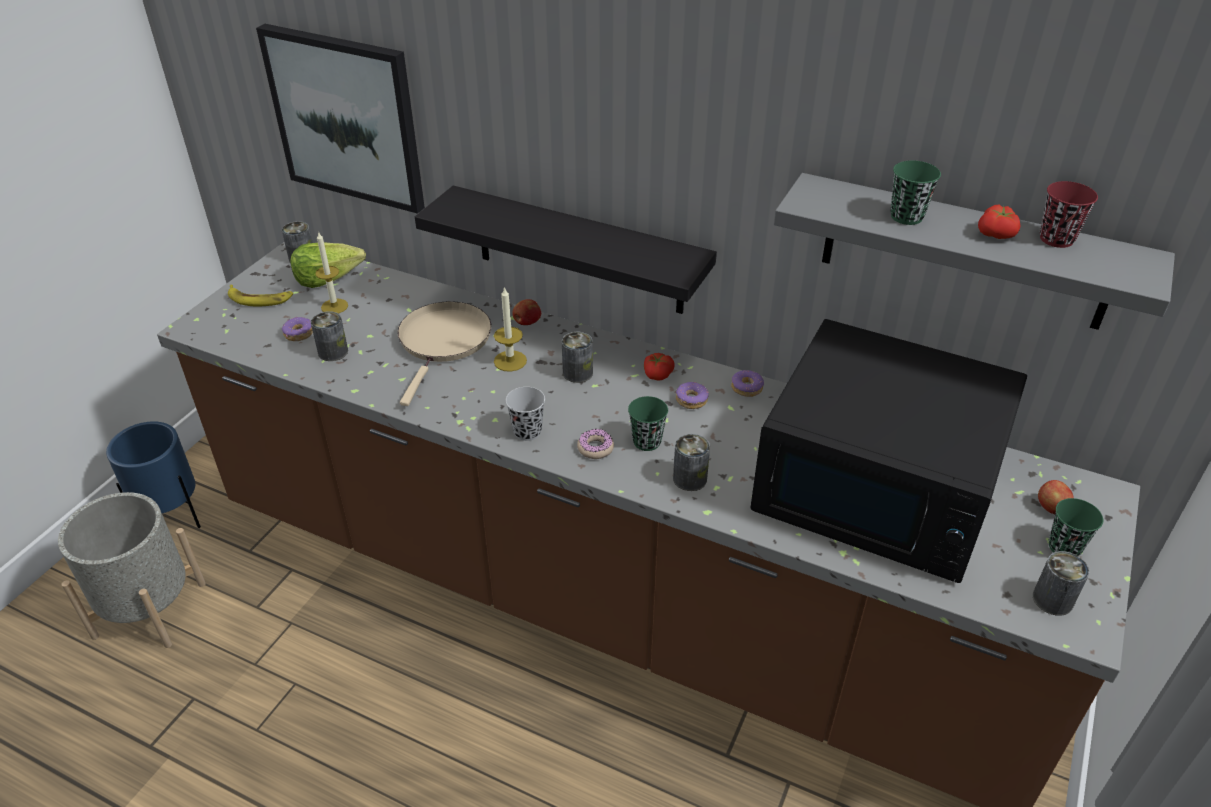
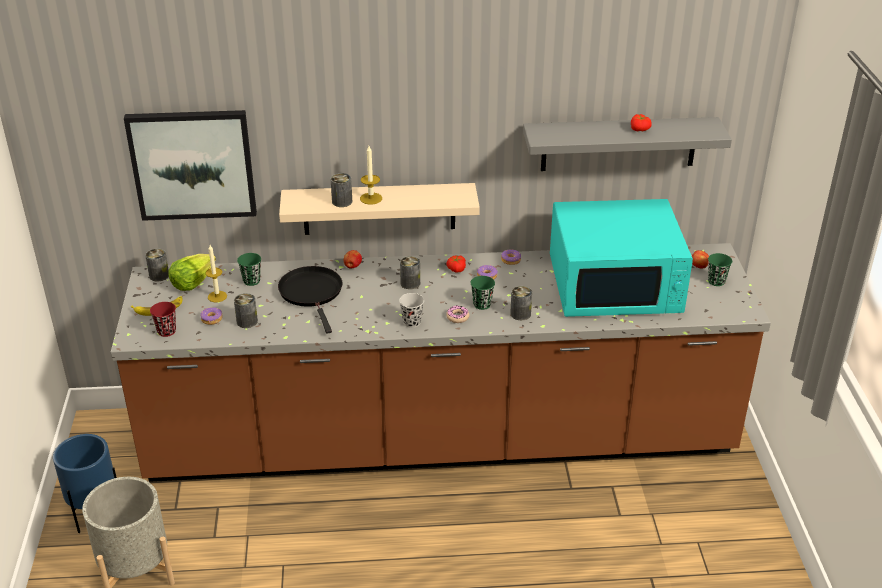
camera: 30 degrees left, 5 degrees down
(443, 342) = (312, 293): beige frying pan -> black frying pan
(510, 361) = (364, 290): candle -> candle (371, 198)
(579, 251) = (379, 208): black shelf -> beige shelf
(879, 487) = (616, 285): black microwave -> turquoise microwave
(906, 217) = (593, 132): green cup -> green cup (251, 281)
(1052, 599) = (726, 305): can -> can (342, 201)
(1056, 239) = (666, 124): red cup -> red cup (166, 331)

